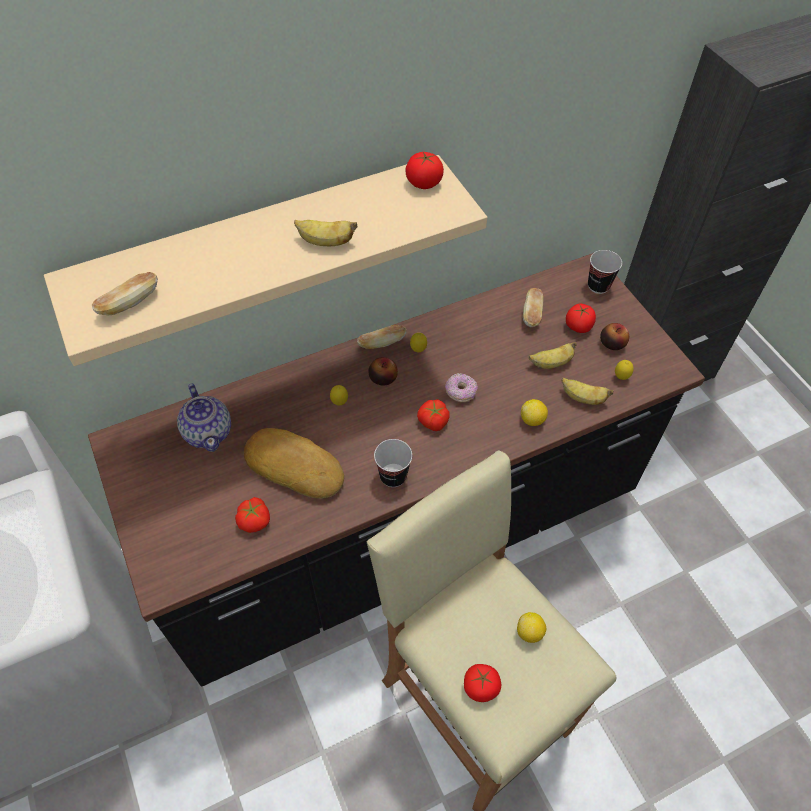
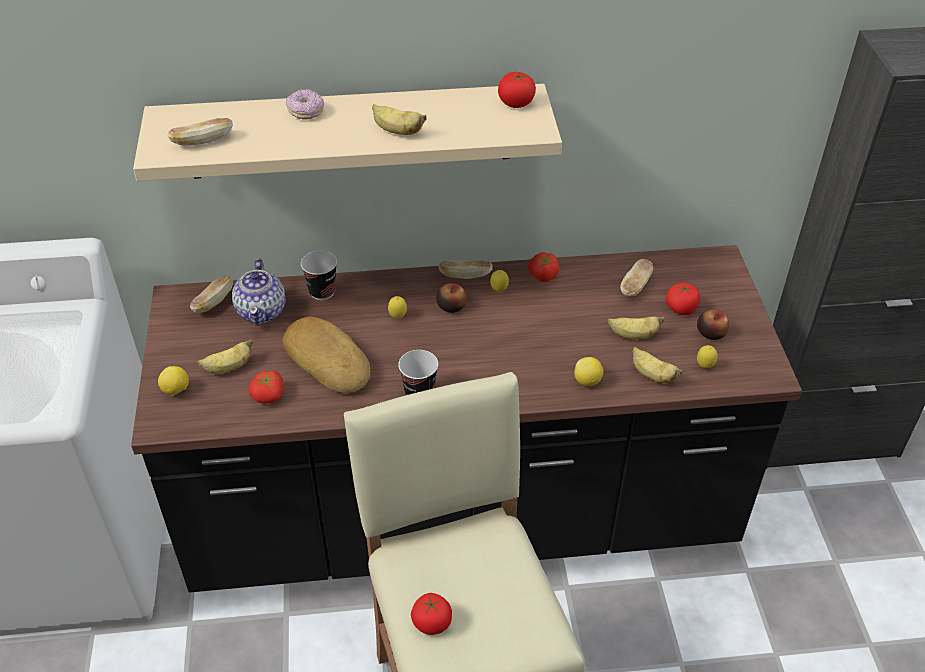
camera: 20 degrees right, 10 degrees down
(156, 436) = (213, 302): none -> bread
(203, 502) = (228, 368): none -> banana
(433, 421) = (483, 356): tomato -> tomato (543, 275)
(460, 392) = (524, 338): donut -> donut (306, 112)
(529, 632) = (506, 589): lemon -> lemon (176, 390)
(598, 286) = (723, 276): cup -> cup (322, 292)

